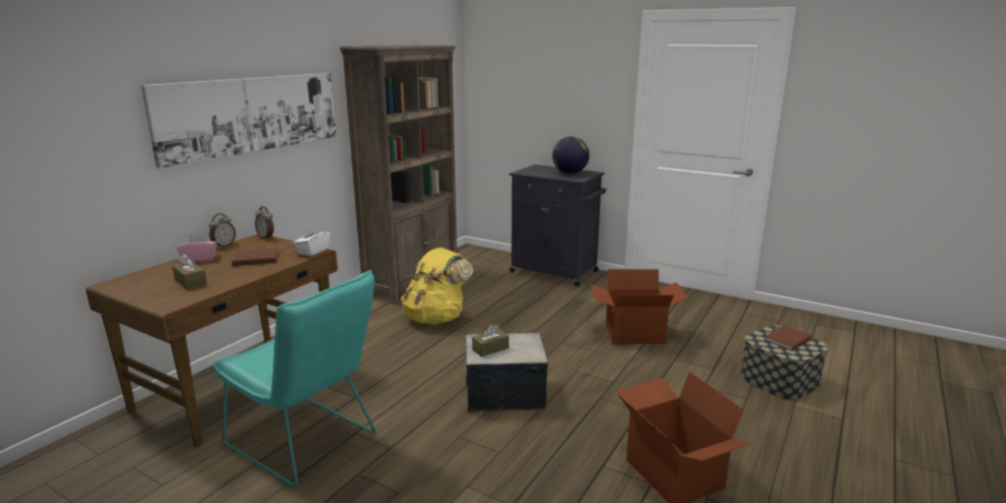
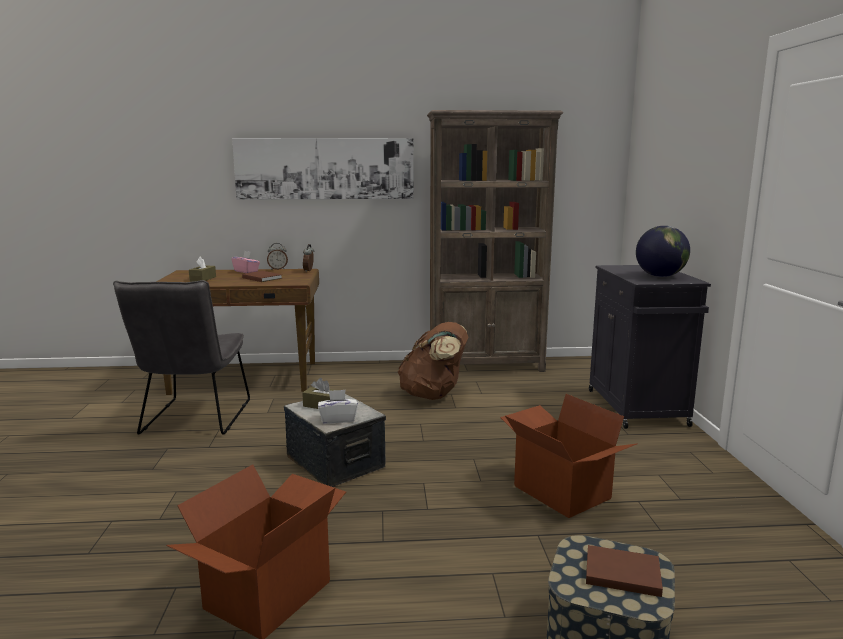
camera: 55 degrees right, 5 degrees down
(307, 443) = (194, 420): turquoise chair -> grey chair
(313, 251) = (296, 282): white tissue box -> white tissue box (338, 419)
(436, 318) = (434, 395): yellow backpack -> brown backpack

